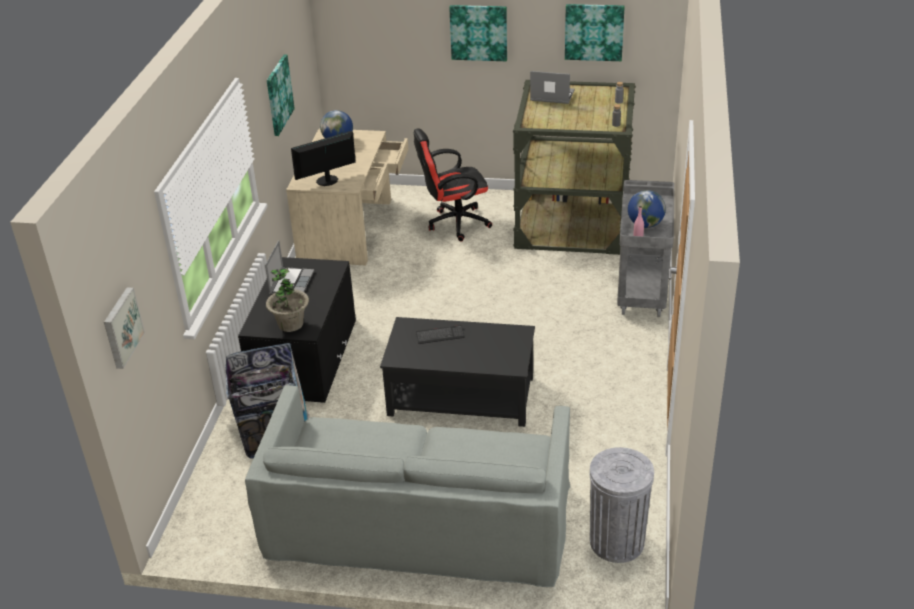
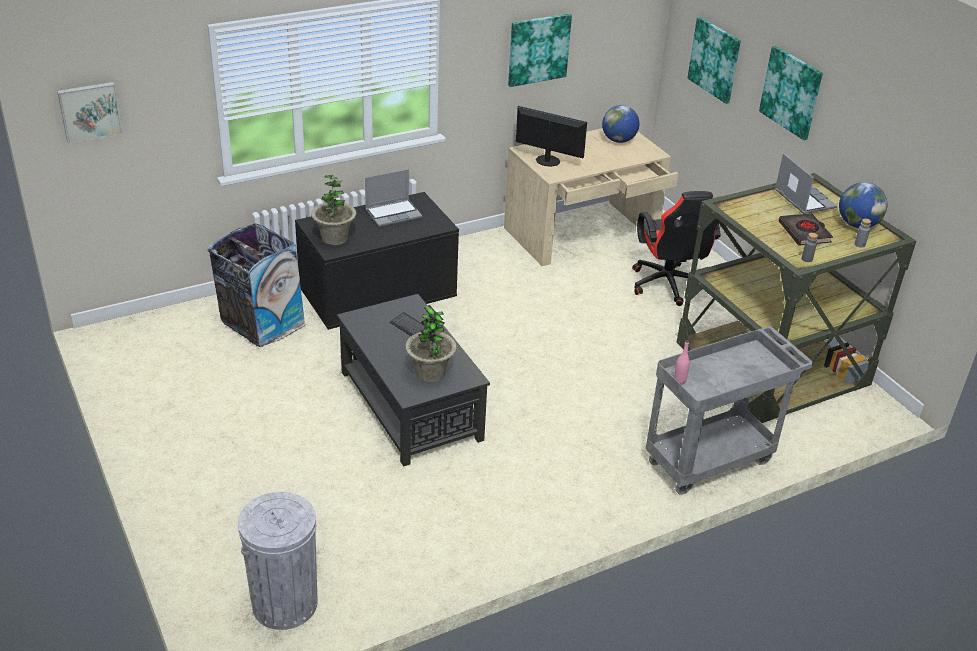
camera: 50 degrees right, 0 degrees up
(418, 522) = (215, 453): grey sofa -> none
(453, 224) = (667, 288): black office chair -> black office chair turned 135 degrees counterclockwise
(498, 348) = (430, 372): none -> potted plant
(587, 113) = (804, 233): none -> black book
(594, 32) = (896, 150): picture -> picture (715, 59)
(645, 225) = (713, 376): globe -> globe (857, 225)

